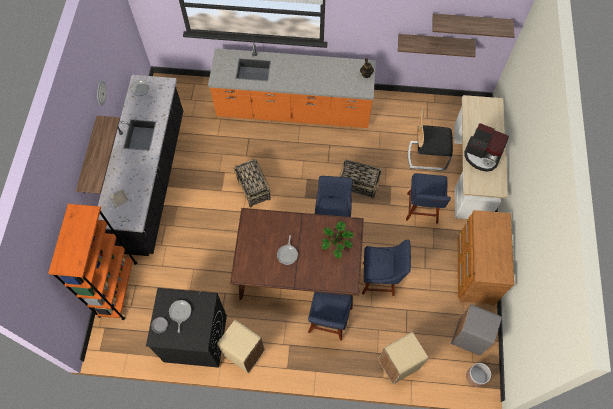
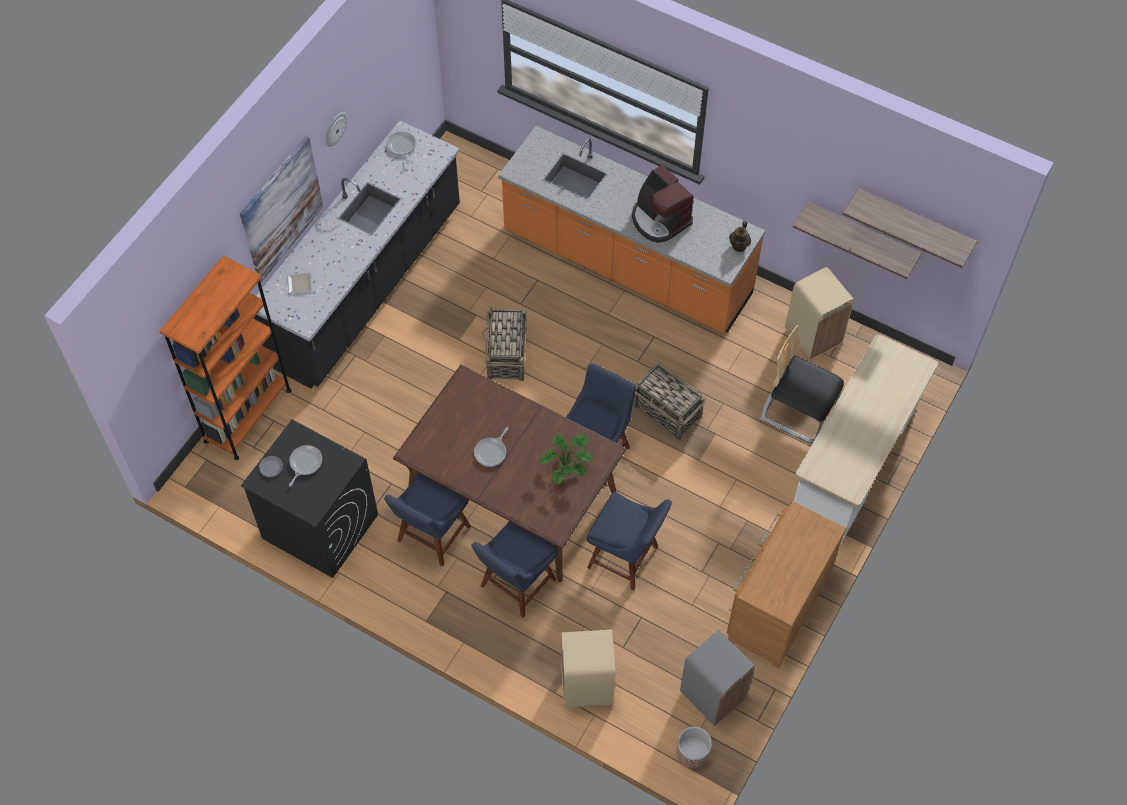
camera: 25 degrees right, 5 degrees down
(89, 157) = (281, 209): shelf -> picture
(244, 353) = (376, 575): beige trash can -> beige trash can (813, 336)
(422, 210) = (744, 488): blue chair -> blue chair (431, 536)
(482, 155) = (855, 432): coffee machine -> coffee machine (660, 219)

